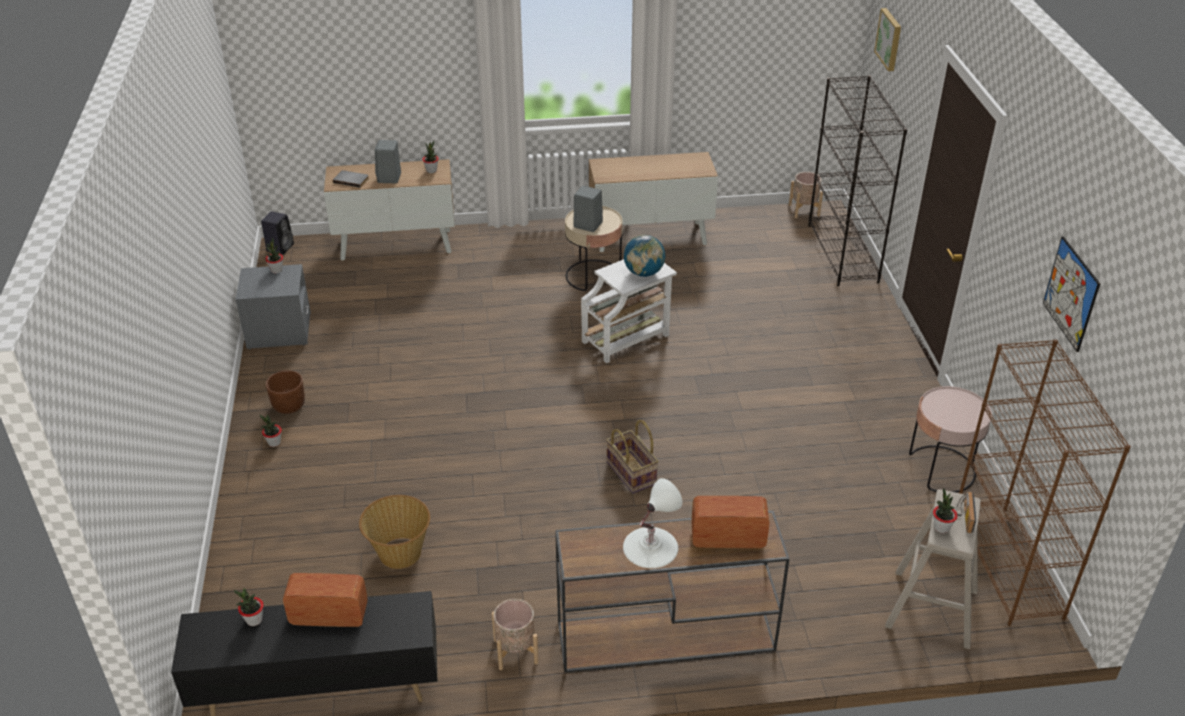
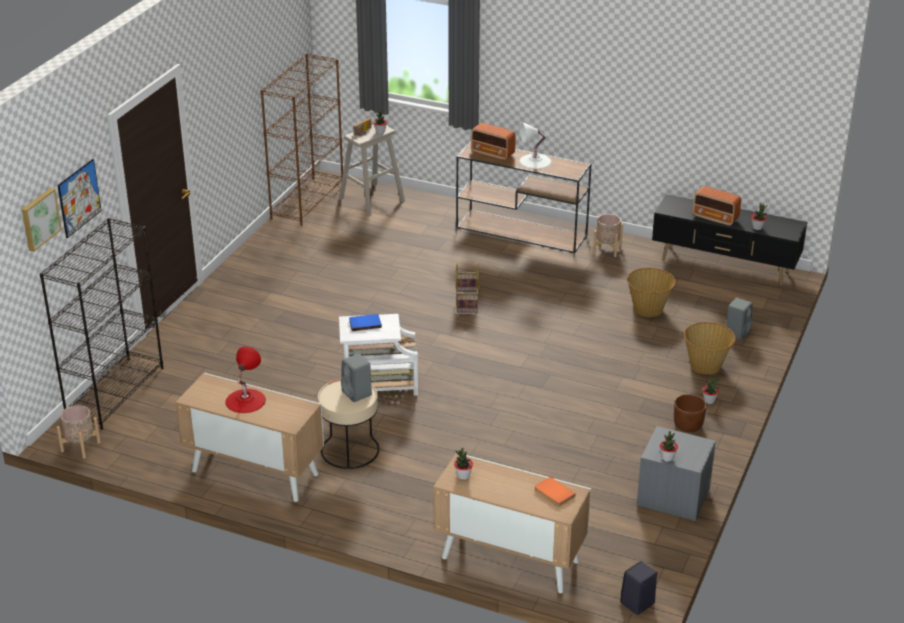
camera: 150 degrees left, 5 degrees down
(292, 490) = (706, 365): none -> basket
(351, 180) = (553, 493): grey book -> orange book
(389, 178) = (513, 481): grey speaker -> grey speaker (737, 332)
(643, 273) = (365, 323): globe -> blue book
(656, 167) = (245, 400): none -> red table lamp
(940, 469) = (276, 244): pink side table -> none
(1071, 293) = (255, 60): picture -> picture (79, 198)

